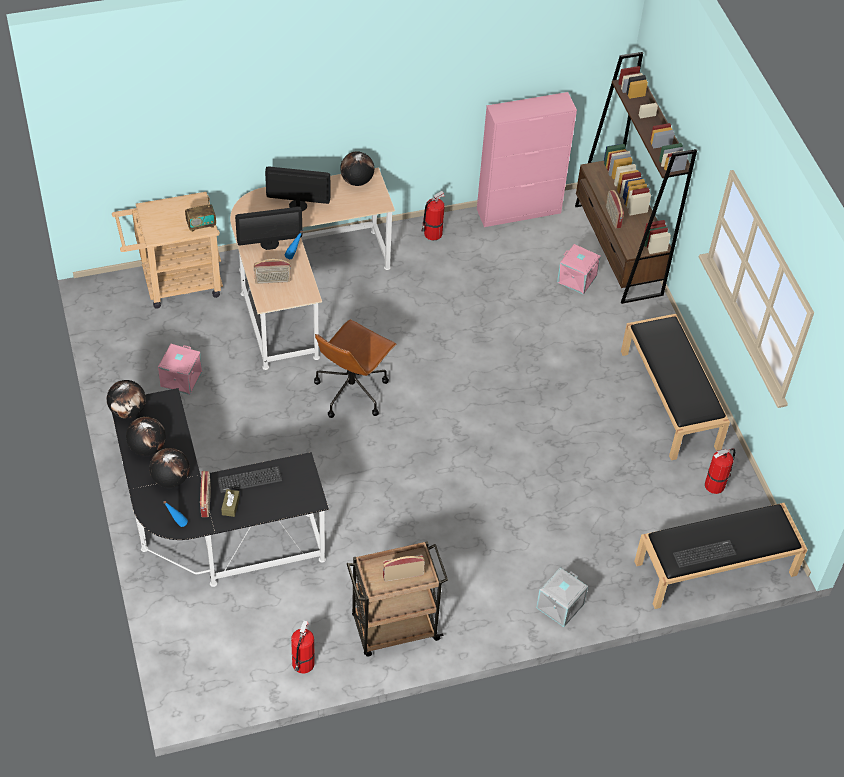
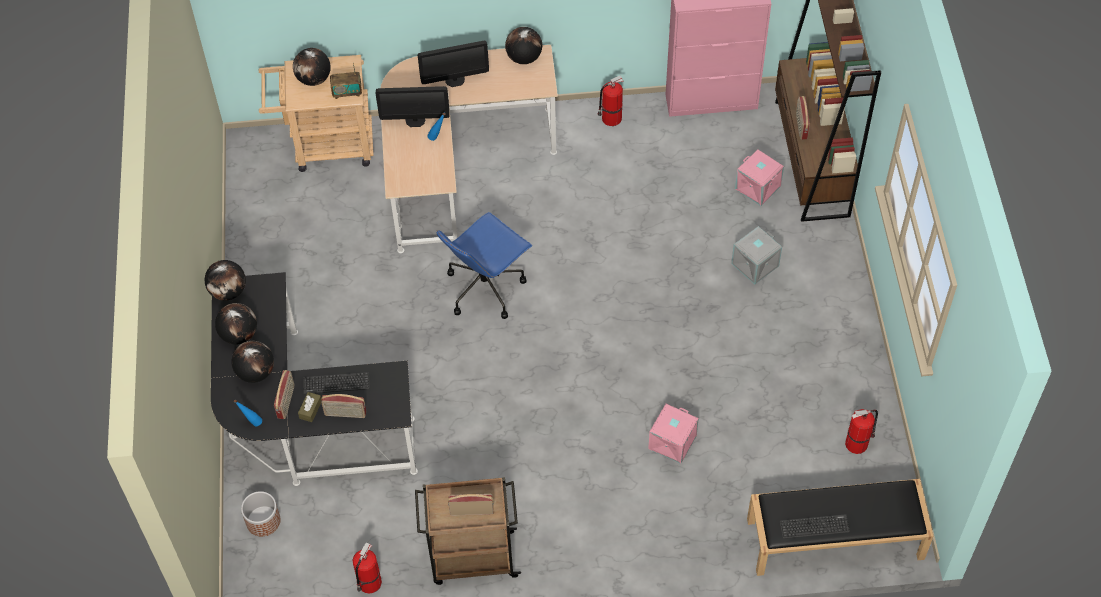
camera: 15 degrees right, 5 degrees up
(167, 217) = (314, 79): none -> globe
(180, 378) = (310, 252): pink storage box -> pink storage box (671, 441)
(189, 622) = (263, 521): none -> planter
(272, 280) = (409, 163): radio -> radio (345, 414)
(298, 205) = (455, 80): monitor -> monitor turned 150 degrees clockwise
(352, 390) = (485, 287): brown office chair -> blue office chair
(560, 606) = (654, 558): grey storage box -> grey storage box (755, 265)
(670, 400) = (830, 339): black bench -> none

